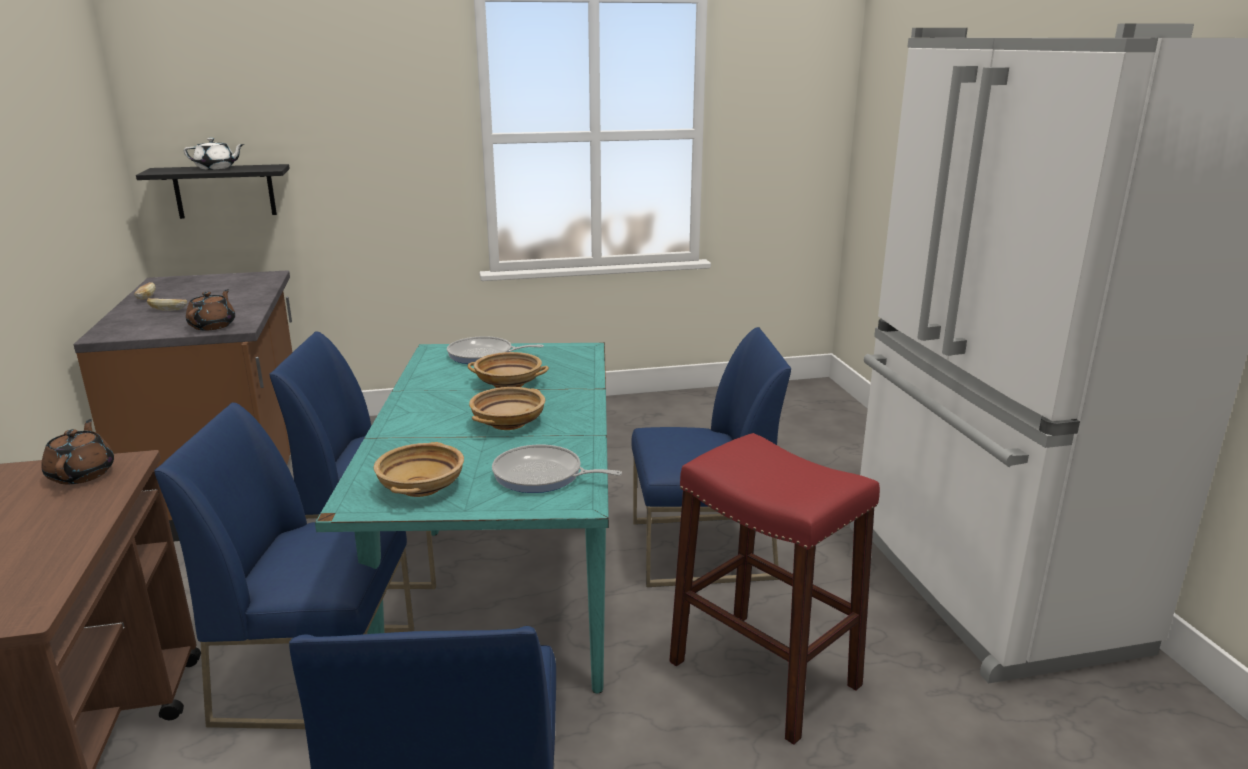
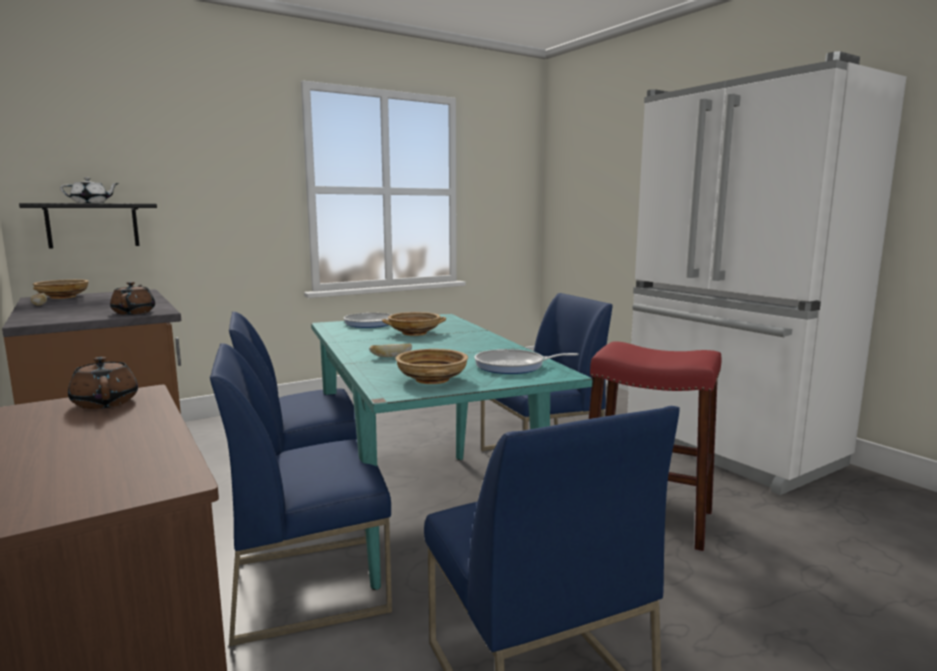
camera: 20 degrees left, 10 degrees down
(168, 310) = (74, 309): bread -> bread (391, 357)
(508, 422) = (445, 348): beige bowl -> beige bowl (63, 297)

